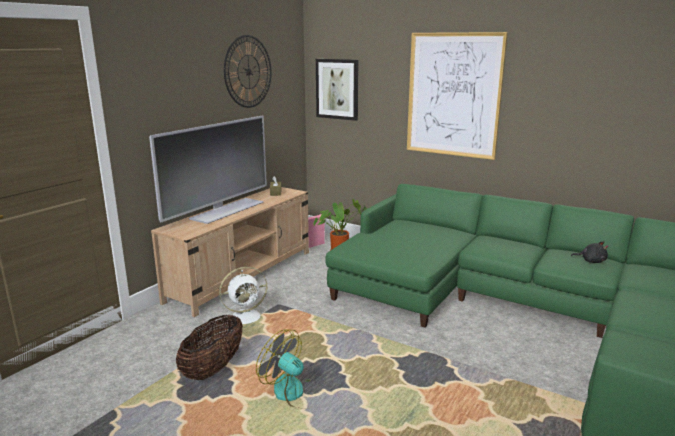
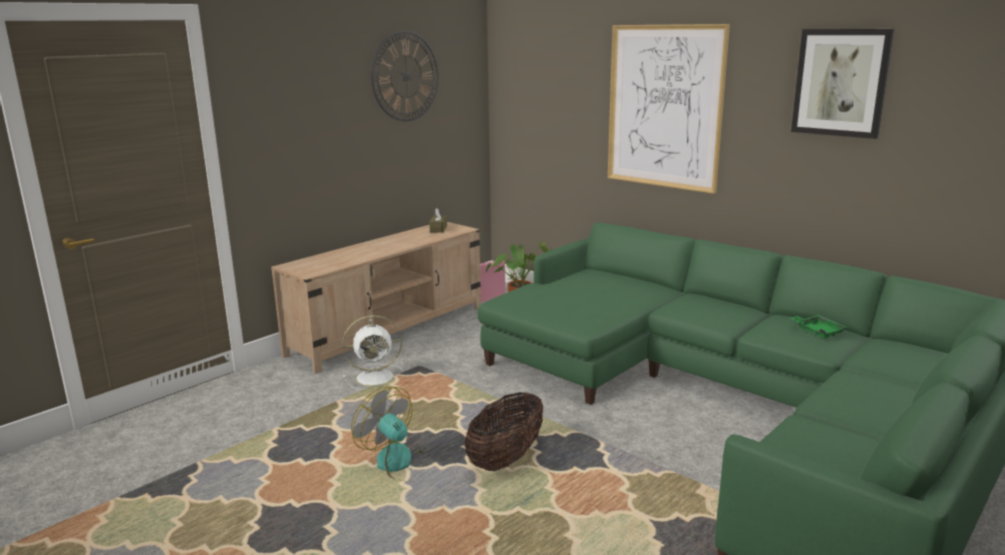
camera: 10 degrees right, 0 degrees up
(213, 368) = (318, 430): basket -> basket (506, 459)
(226, 210) = (368, 247): television -> none
(337, 89) = (526, 98): picture -> picture (840, 82)
(591, 261) = (818, 332): black plush toy -> green tray

